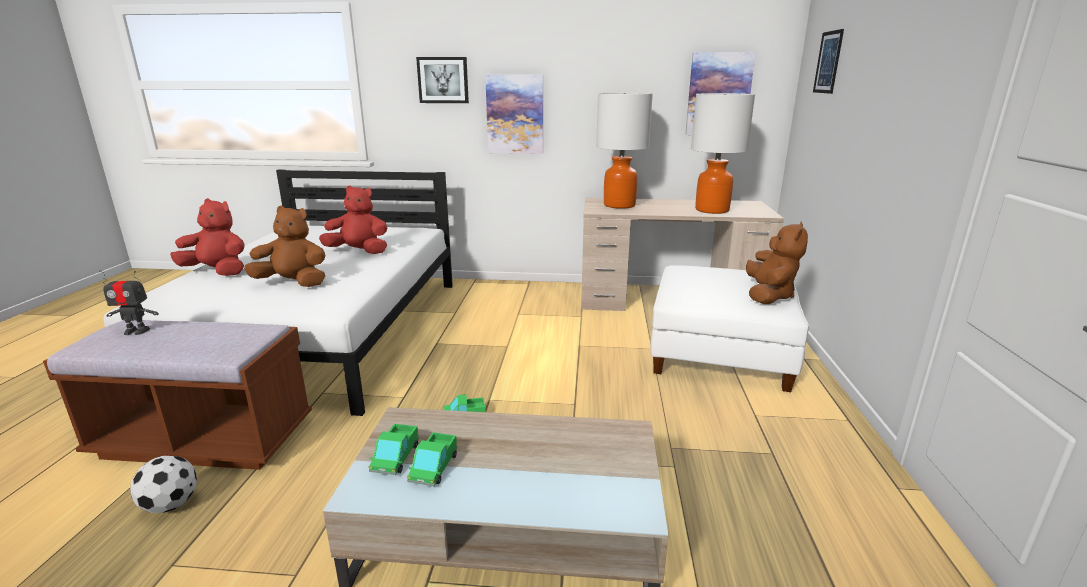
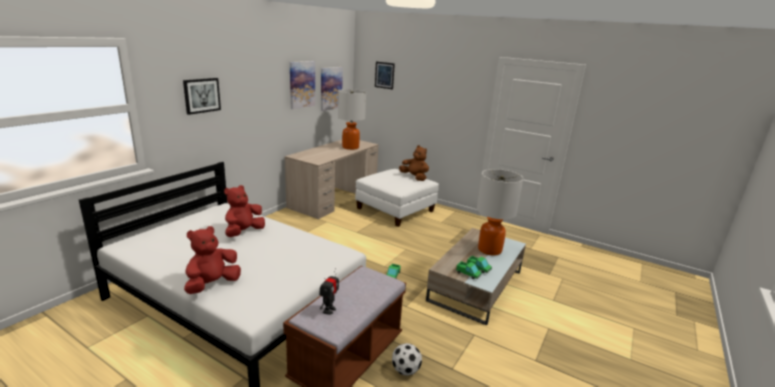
camera: 65 degrees left, 0 degrees up
(293, 283) = (282, 260): brown plush toy -> none
(515, 114) = (246, 113): picture -> picture (302, 84)
(619, 205) = (314, 156): table lamp -> table lamp (489, 250)

